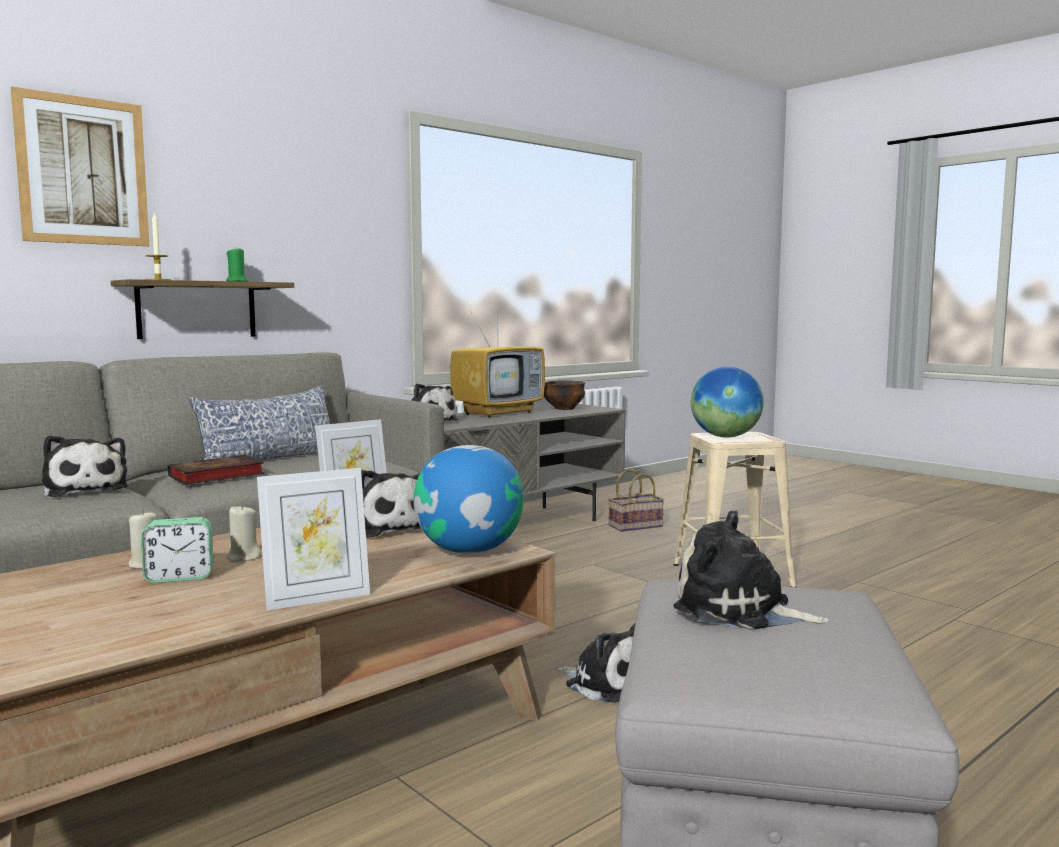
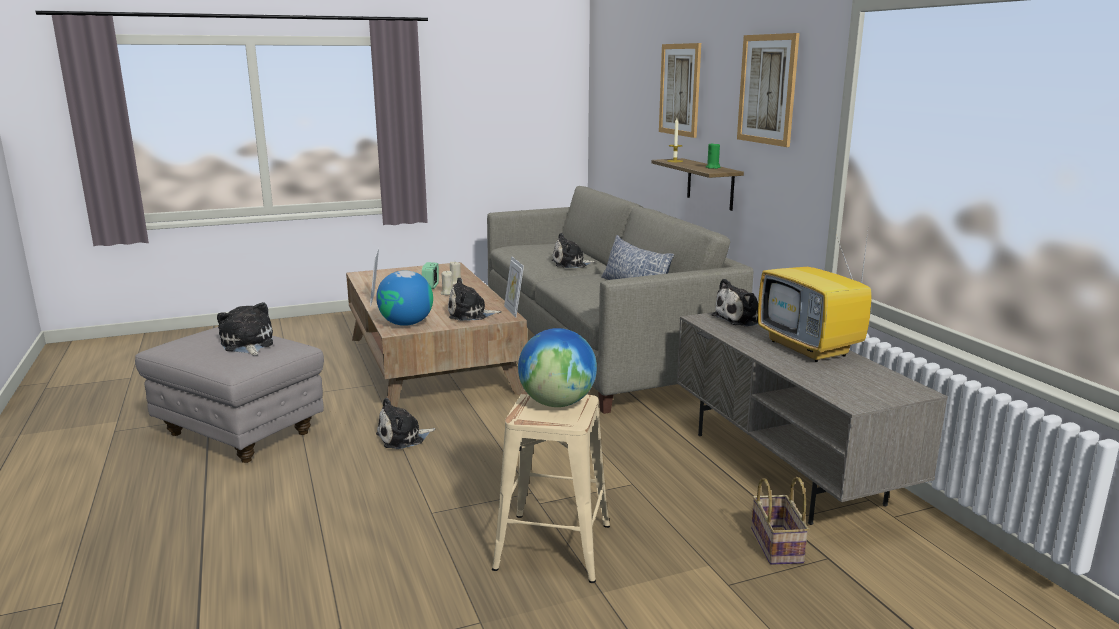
camera: 110 degrees right, 10 degrees up
(214, 476) = (581, 279): book -> none
(300, 184) = (767, 89): none -> picture
(564, 409) = (850, 381): bowl -> none
(739, 610) = (247, 344): plush toy -> plush toy turned 75 degrees counterclockwise

